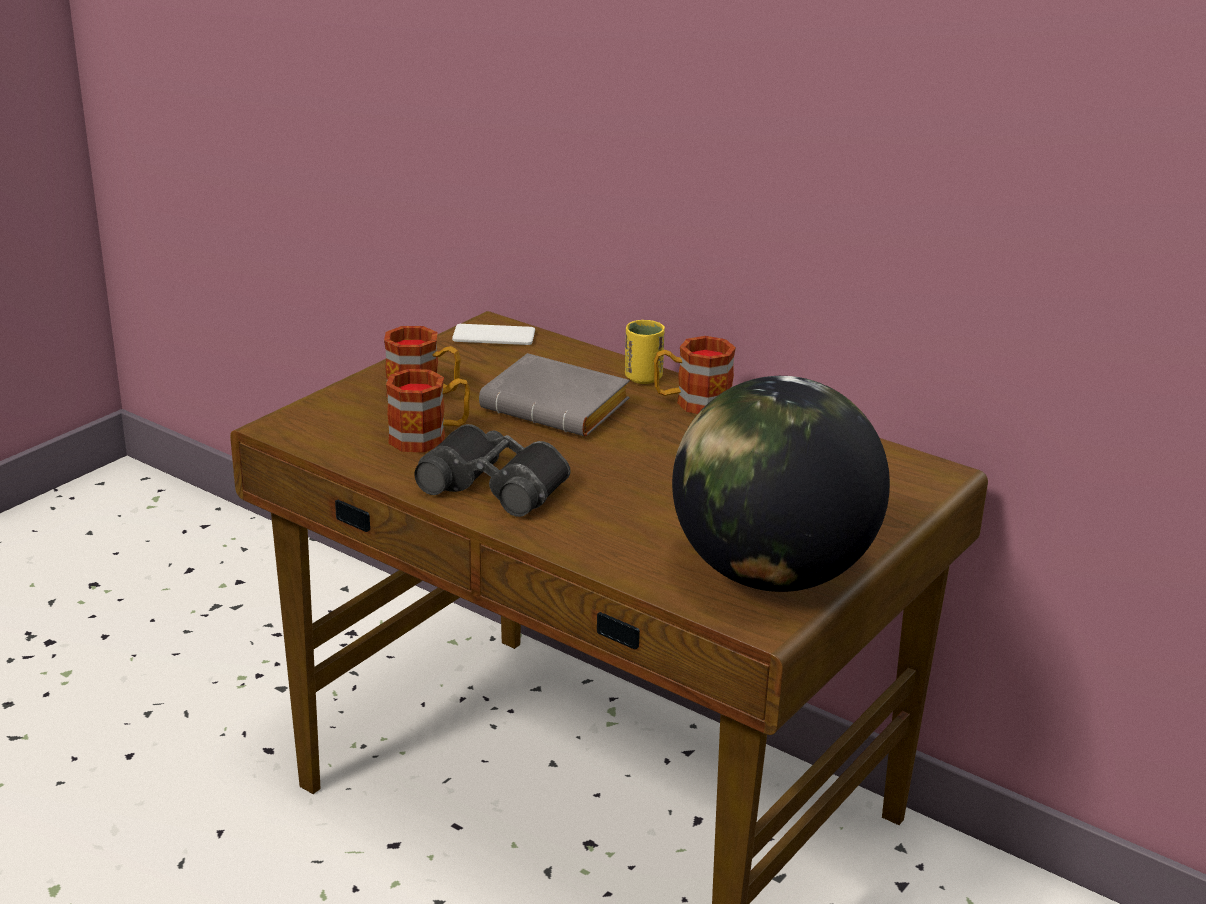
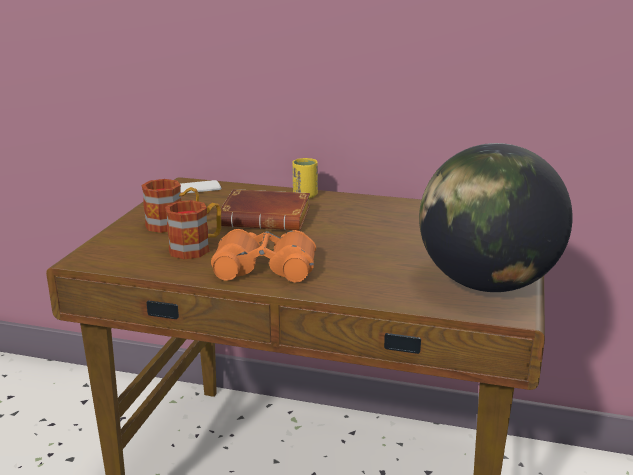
camera: 20 degrees left, 5 degrees down
(495, 485) = (265, 267): black binoculars -> orange binoculars
(560, 407) = (268, 218): grey book -> brown book
(691, 403) = (346, 203): mug -> none

